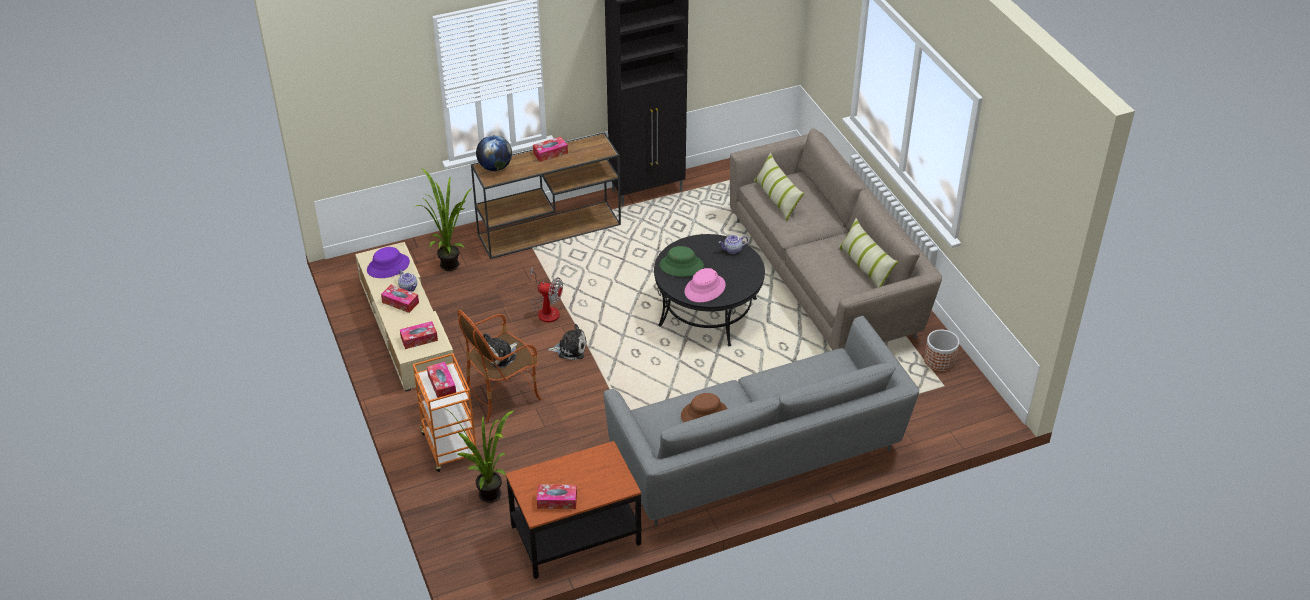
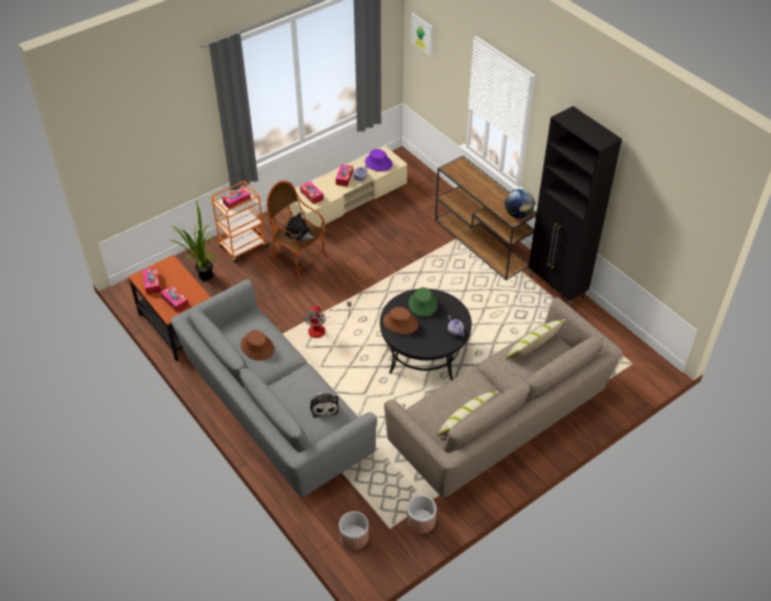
camera: 75 degrees right, 5 degrees up
(335, 81) = (422, 34): none -> picture
(449, 262) = (422, 201): potted plant -> none
(495, 167) = (464, 167): globe -> globe (518, 214)
(546, 309) = (392, 261): fan -> fan (322, 328)
(550, 153) = (495, 191): tissue box -> tissue box (175, 302)
(570, 349) = (355, 283): plush toy -> plush toy (324, 406)
(705, 289) = (400, 323): pink hat -> brown hat
(950, 416) = (353, 537): none -> planter

